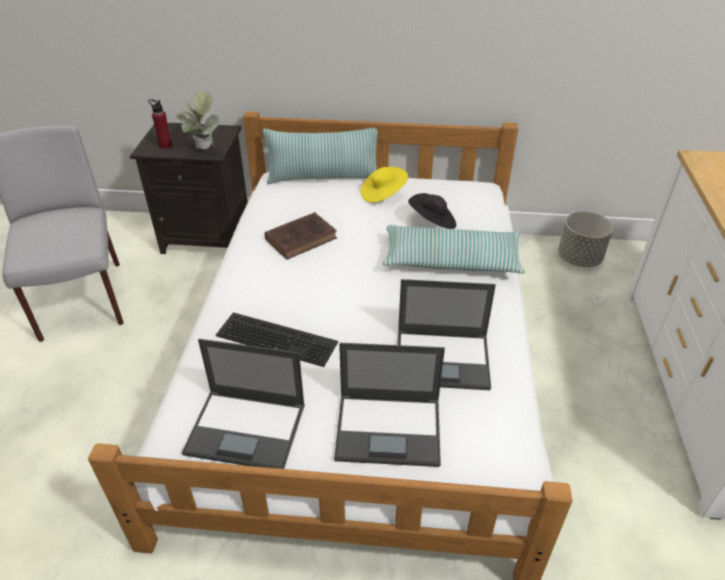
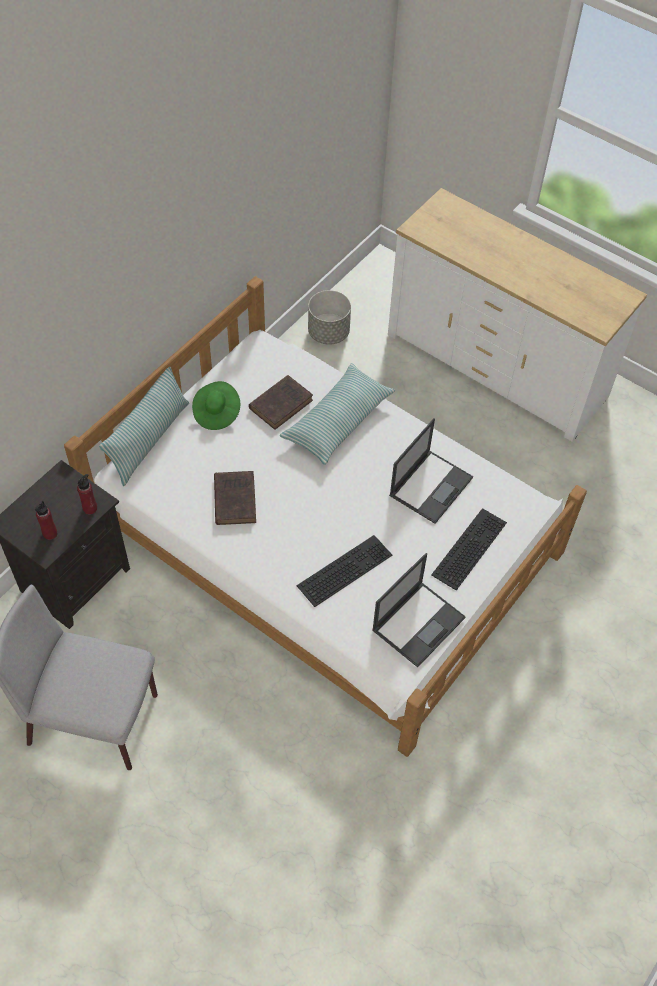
camera: 60 degrees left, 15 degrees up
(203, 152) = (90, 508): potted plant -> red bottle
(383, 194) = (216, 413): yellow hat -> green hat
(390, 429) = (468, 547): laptop -> keyboard
(432, 222) = (282, 403): black hat -> brown book

